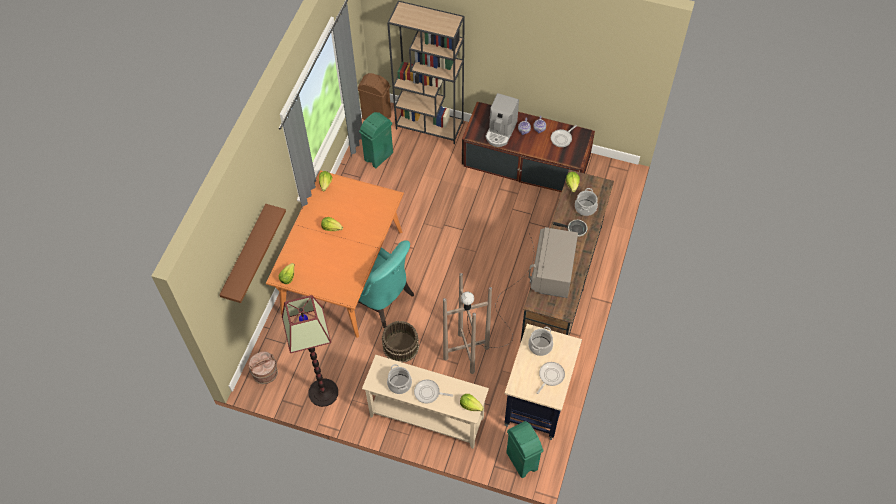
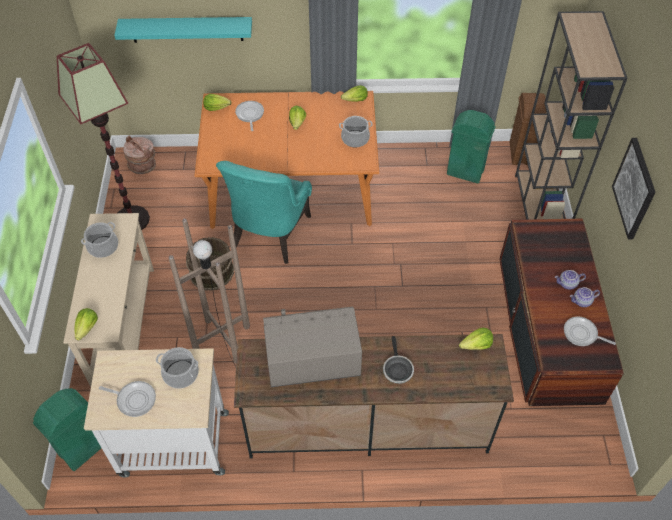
camera: 70 degrees right, 5 degrees down
(245, 254) = (187, 29): brown shelf -> turquoise shelf
(428, 393) = (96, 279): frying pan -> frying pan (250, 115)
(500, 131) = (549, 258): coffee machine -> none
(519, 56) = (634, 188): none -> picture
(538, 402) = (173, 445): blue cart -> white cart
(585, 207) = (443, 373): cooking pot -> cooking pot (355, 139)

